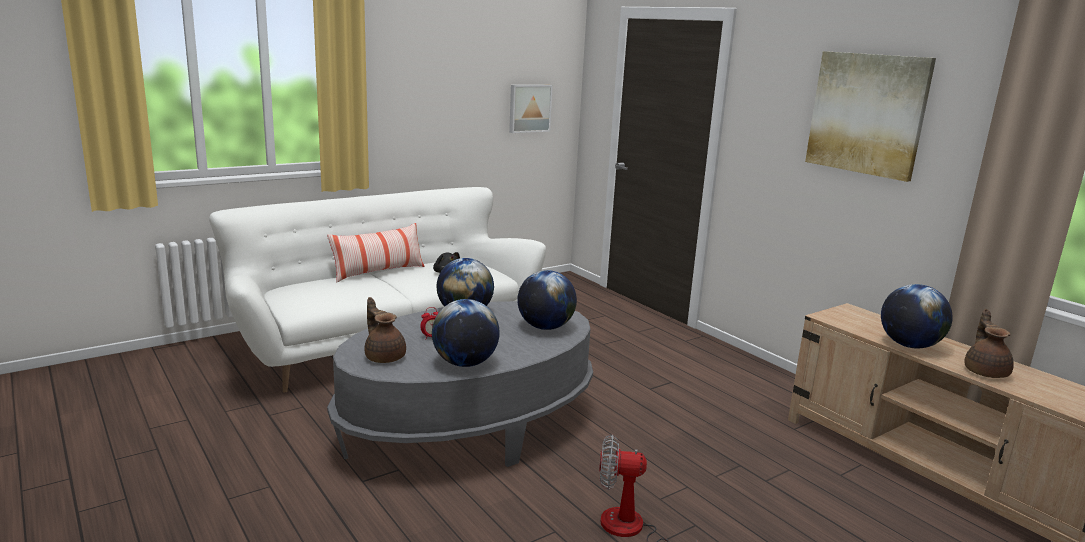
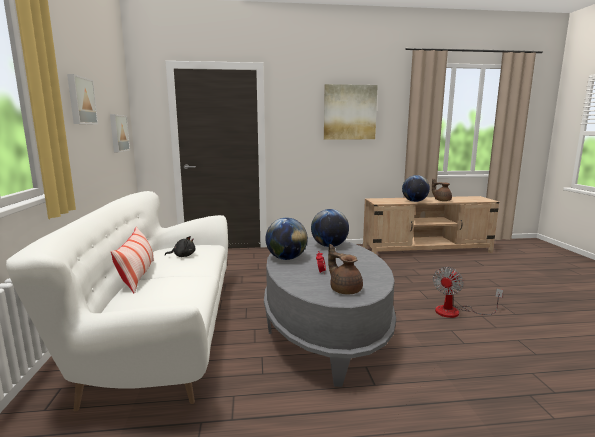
camera: 60 degrees left, 5 degrees down
(384, 356) = (345, 289): brown teapot -> brown teapot turned 60 degrees clockwise
(438, 73) = (80, 101): none -> picture
(465, 363) = (371, 270): globe -> none

